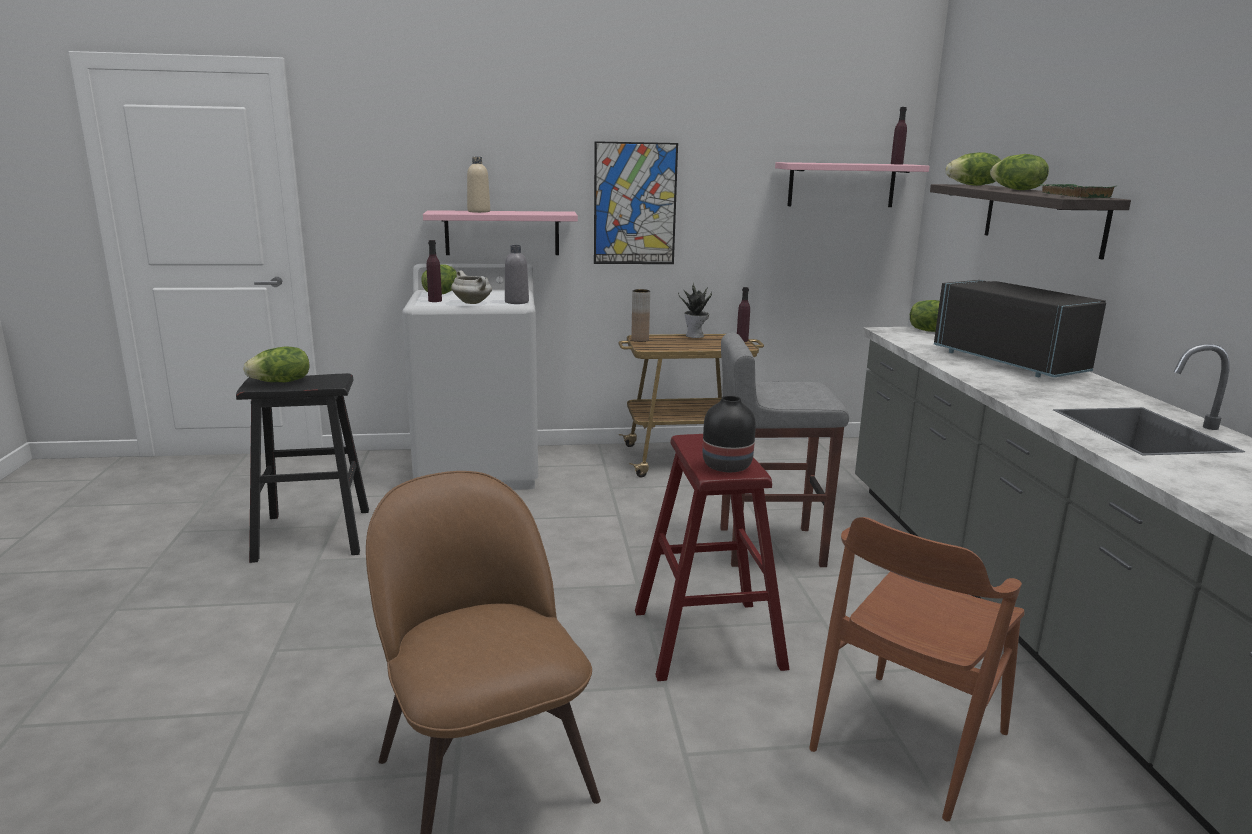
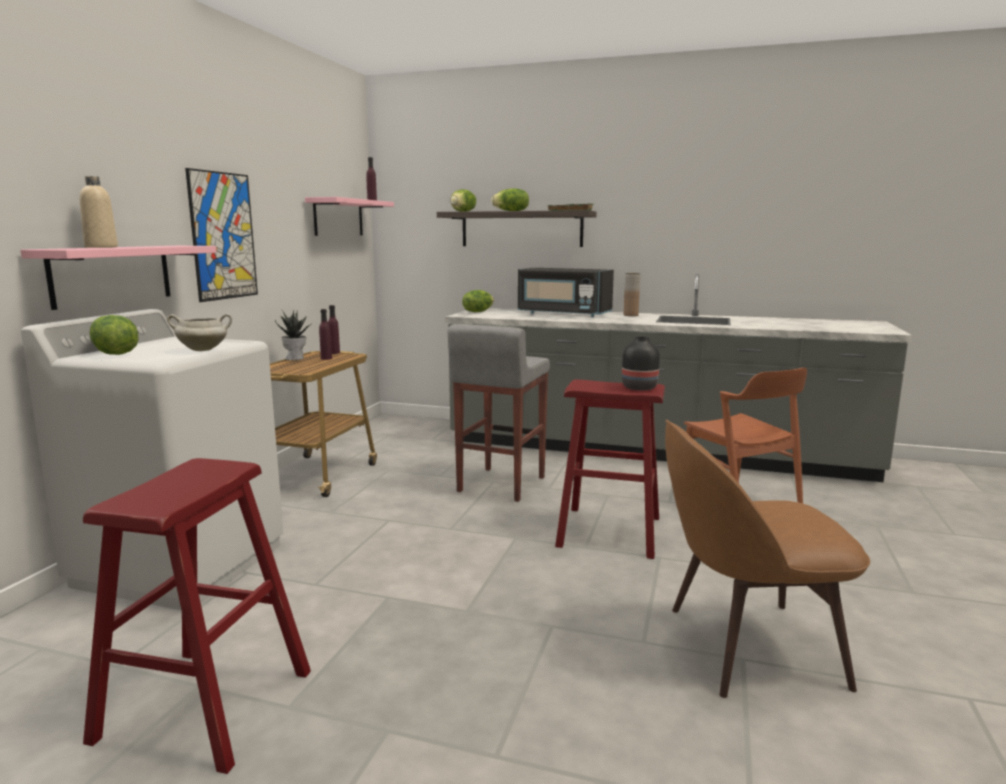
camera: 65 degrees left, 5 degrees down
(281, 382) = (165, 492): lettuce -> none
(313, 534) = (206, 705): black stool -> red stool
(435, 300) = (153, 357): purple bottle -> purple bottle (326, 358)
(516, 302) = (234, 341): grey bottle -> none
(640, 340) = (273, 370): brown vase -> brown vase (630, 315)
(1011, 362) = (563, 314): black microwave -> black microwave turned 150 degrees counterclockwise

